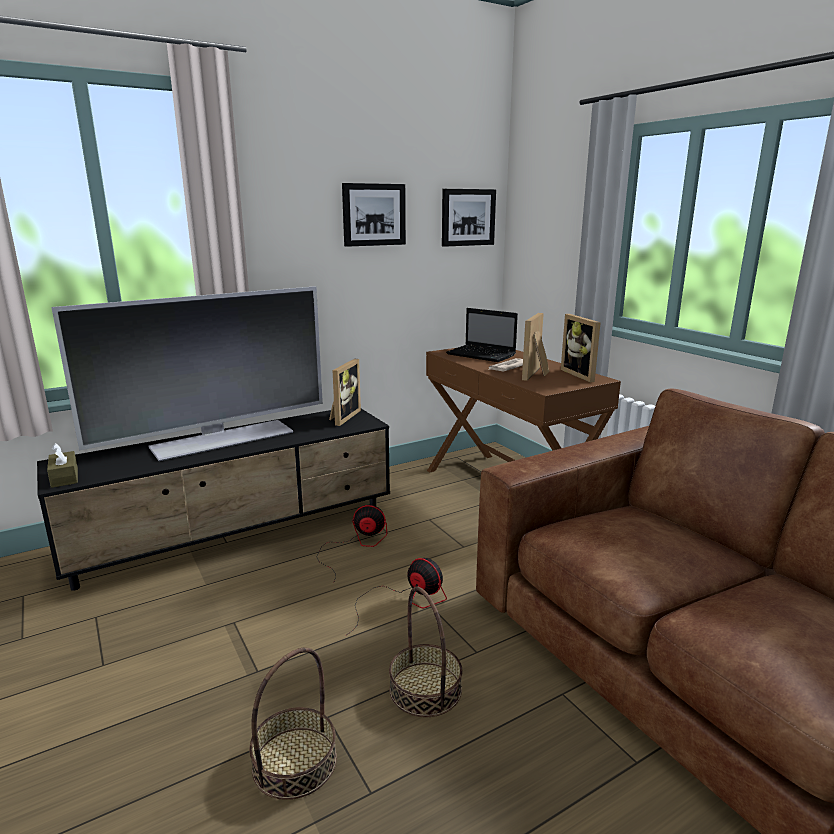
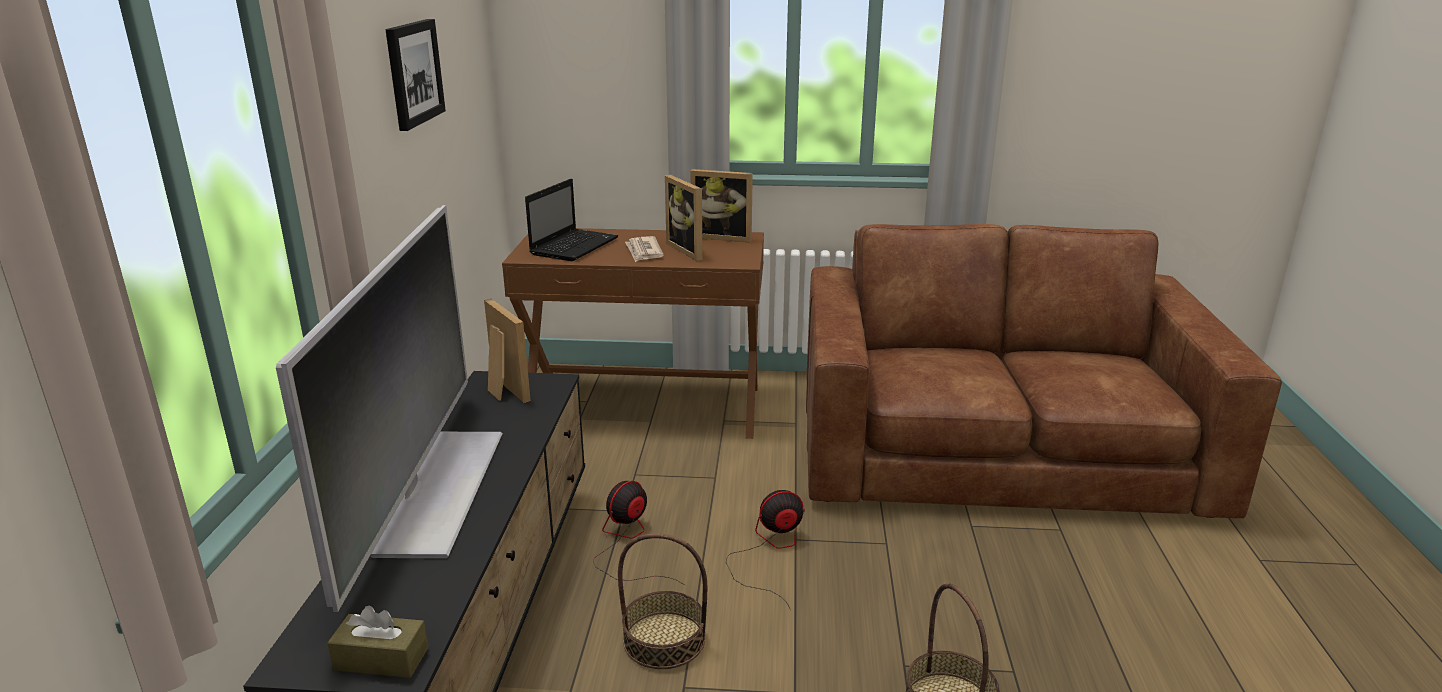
camera: 55 degrees left, 5 degrees up
(425, 689) = (912, 591): basket -> basket (664, 640)
(467, 217) = (472, 56): picture -> none
(482, 355) = (575, 246): laptop -> laptop turned 45 degrees counterclockwise

